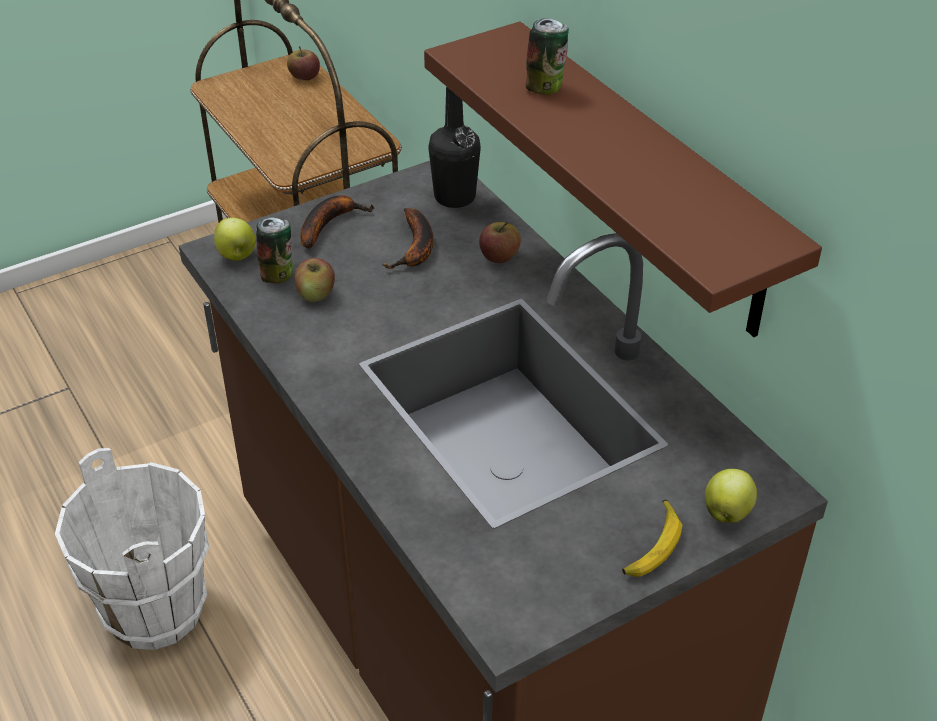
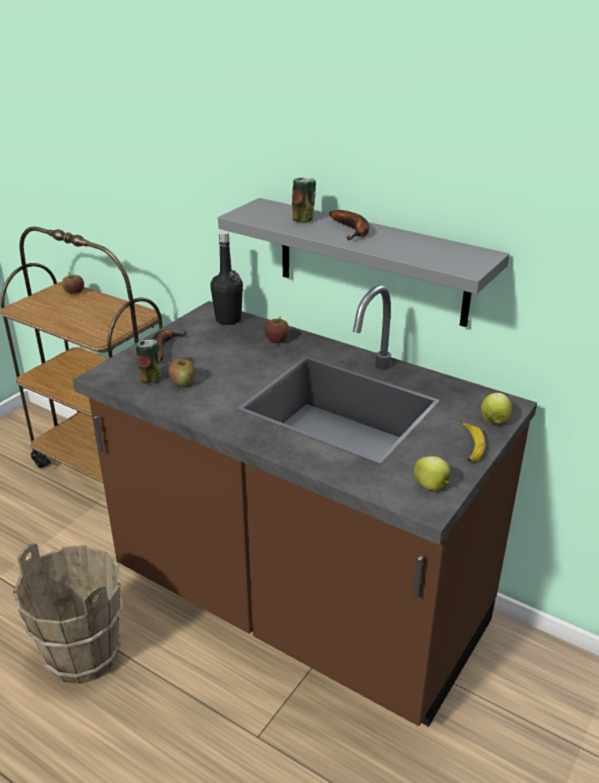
camera: 25 degrees left, 10 degrees down
(157, 610) = (84, 655): white bucket -> brown bucket
(237, 255) = (116, 375): apple -> apple (431, 486)
(416, 248) = (225, 347): banana -> banana (353, 230)
(647, 180) = (372, 262): brown shelf -> grey shelf

